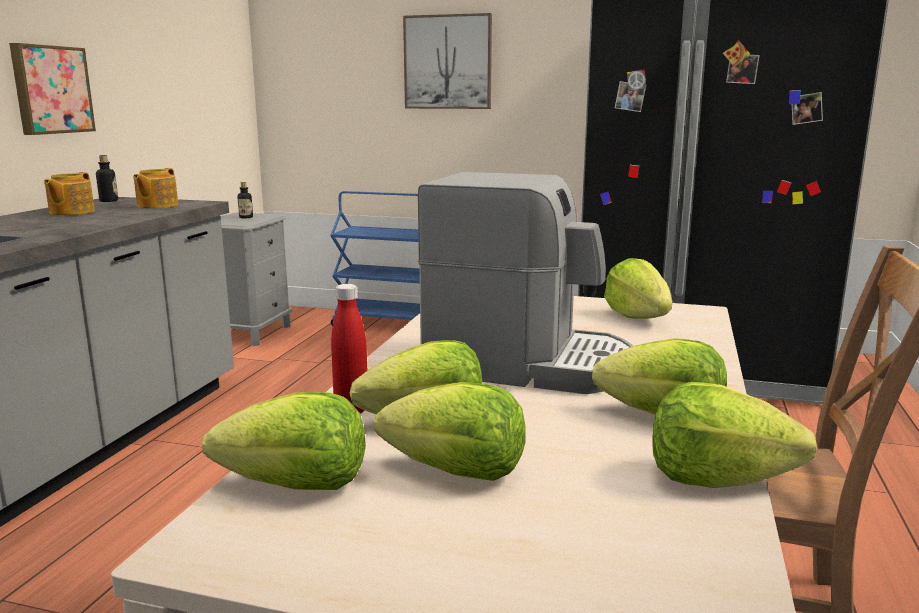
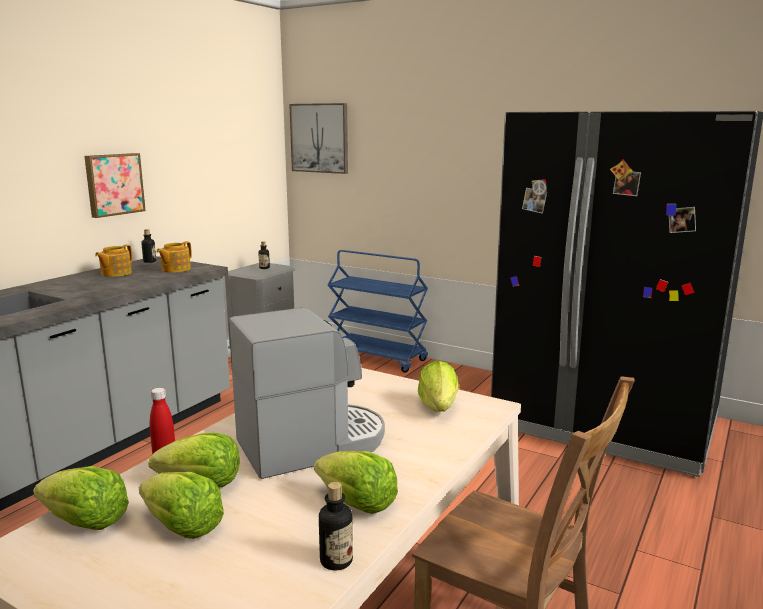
camera: 15 degrees right, 0 degrees up
(448, 62) = (425, 151): picture -> picture (319, 138)
(528, 365) = (312, 444): coffee machine -> coffee machine turned 60 degrees counterclockwise
(717, 478) = (336, 561): lettuce -> bottle

